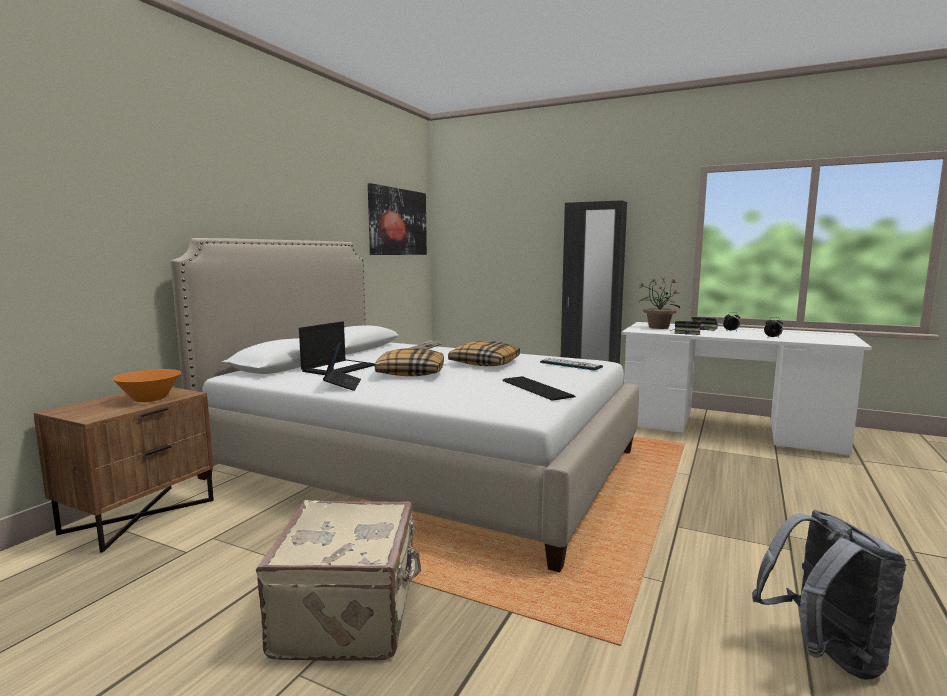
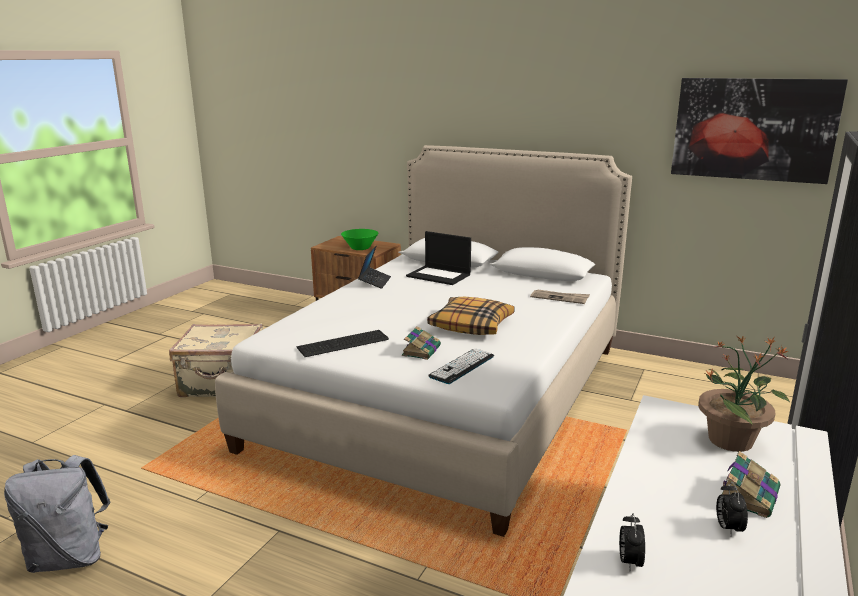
camera: 90 degrees right, 10 degrees up
(150, 399) = (360, 248): orange bowl -> green bowl
(342, 385) = (375, 282): laptop -> laptop turned 75 degrees counterclockwise
(410, 372) = (417, 297): pillow -> none
(686, 333) = (655, 456): book -> book (421, 350)

